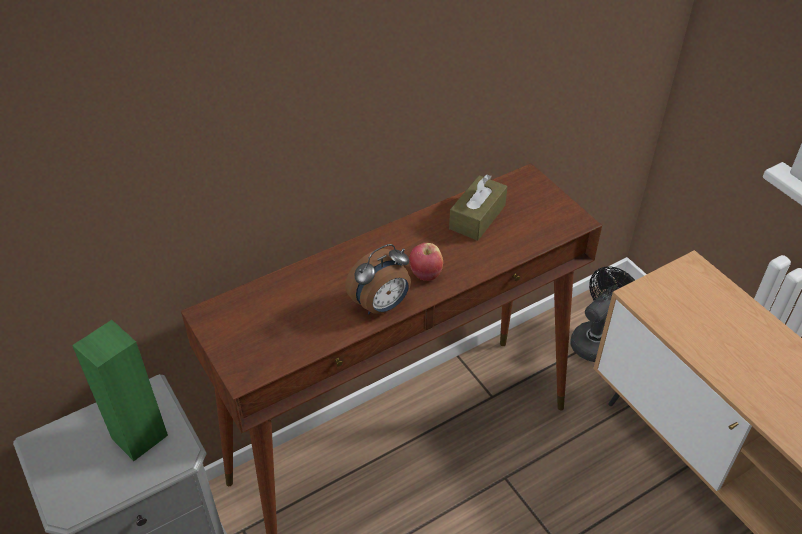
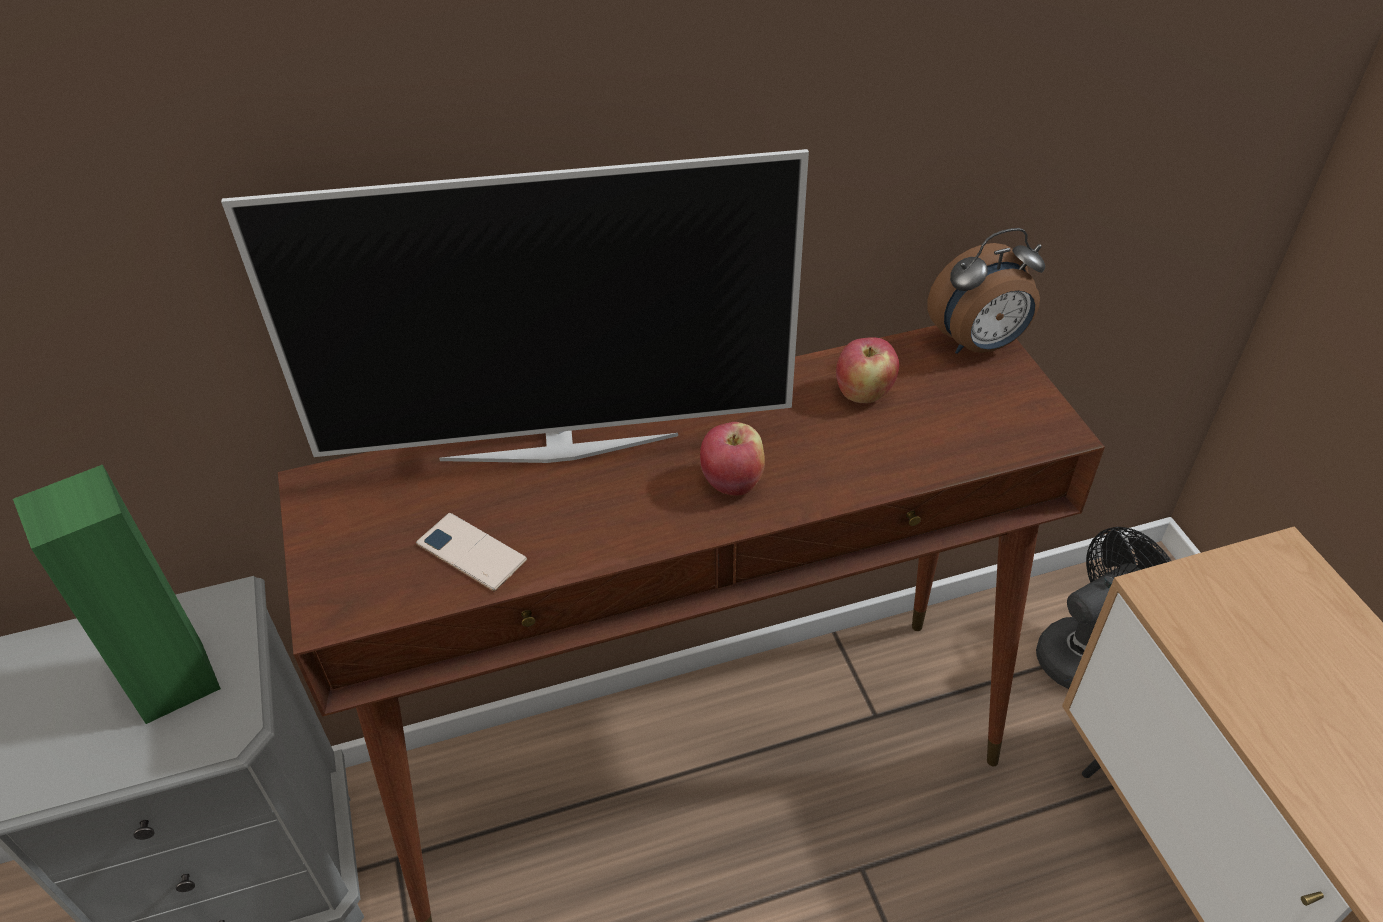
camera: 15 degrees right, 0 degrees up
(305, 332) = (471, 552): none -> phone
(329, 270) = (559, 445): none -> television
(381, 306) = (629, 527): alarm clock -> alarm clock (979, 345)
(477, 217) = (863, 393): brown tissue box -> apple

